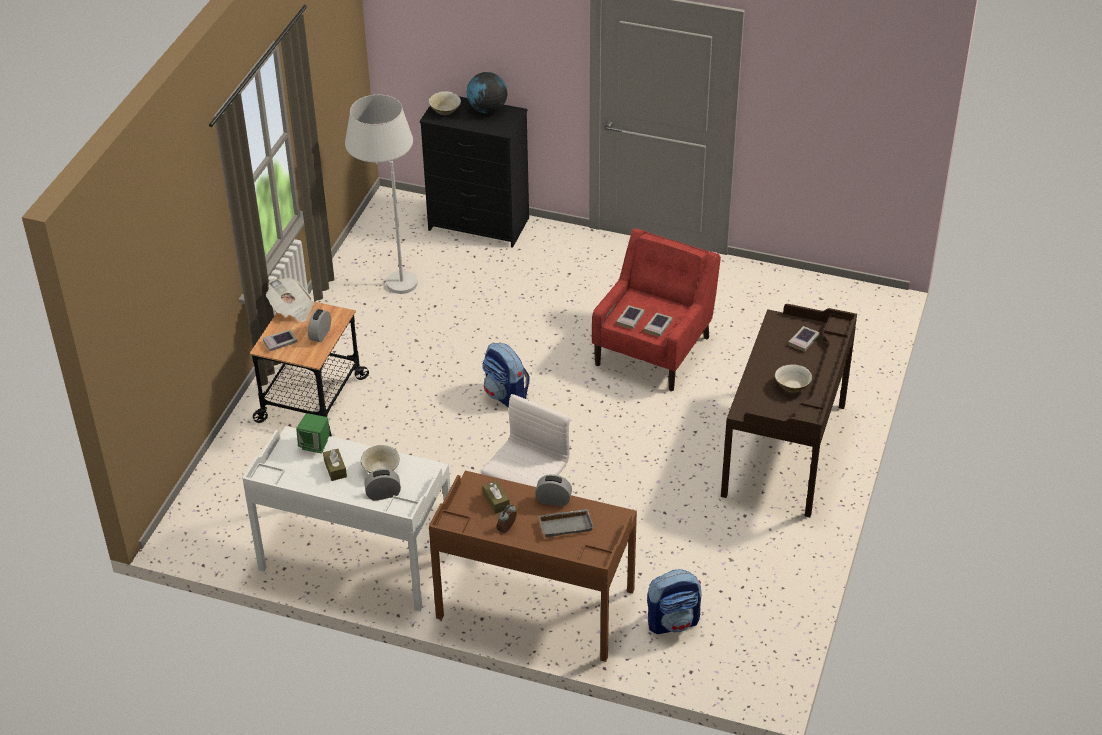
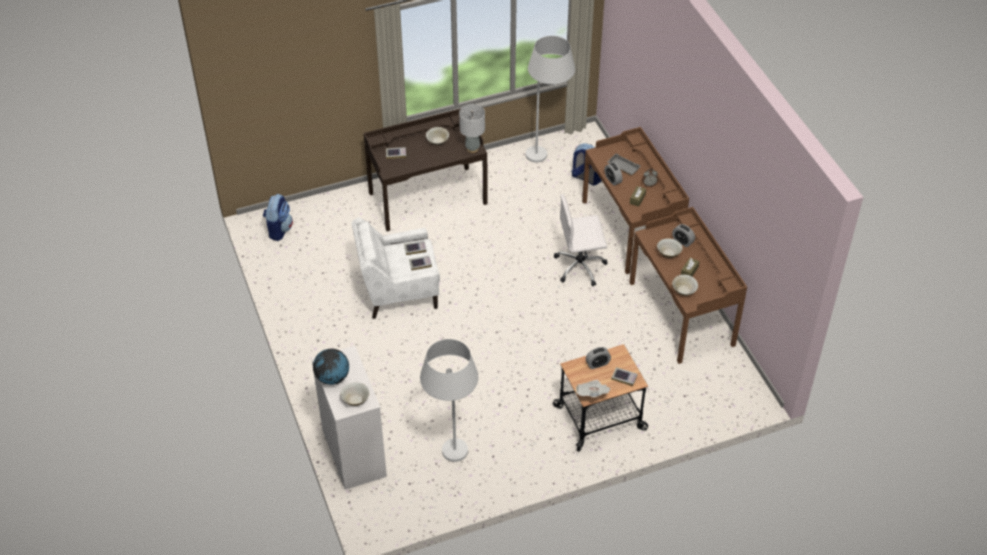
camera: 130 degrees left, 5 degrees up
(315, 445) = (684, 291): green speaker -> beige bowl
(356, 557) = (682, 313): white desk -> brown desk
(479, 224) = (353, 452): black dresser -> white dresser
(506, 395) = (502, 331): backpack -> backpack (279, 229)
(654, 350) = (398, 291): red armchair -> white armchair
(747, 409) = (472, 148): none -> grey table lamp
(752, 608) = (548, 157): none -> white floor lamp

